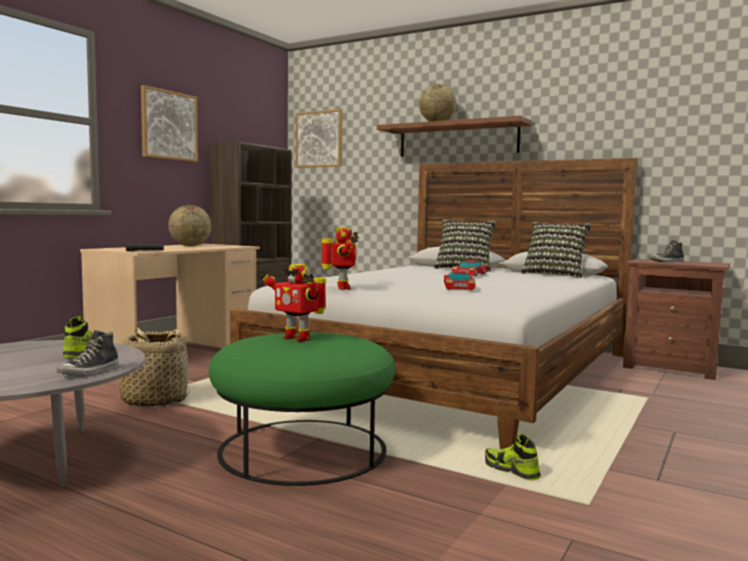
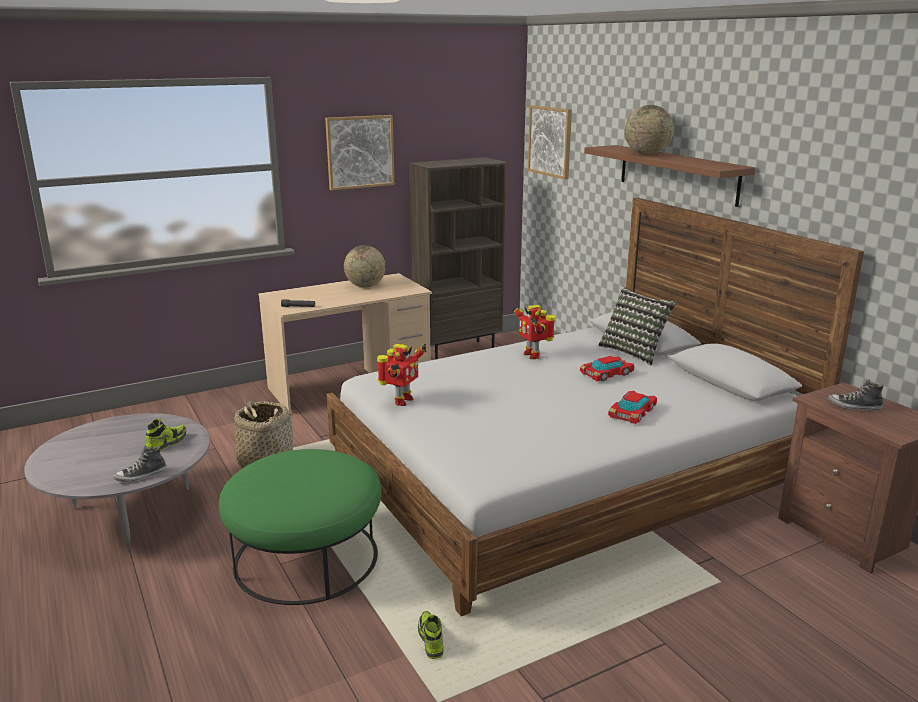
camera: 30 degrees right, 15 degrees up
(297, 338) = (305, 467): toy robot -> toy robot (532, 355)
(459, 287) = (522, 417): toy car -> toy car (633, 412)
(555, 274) = (717, 388): pillow -> none

